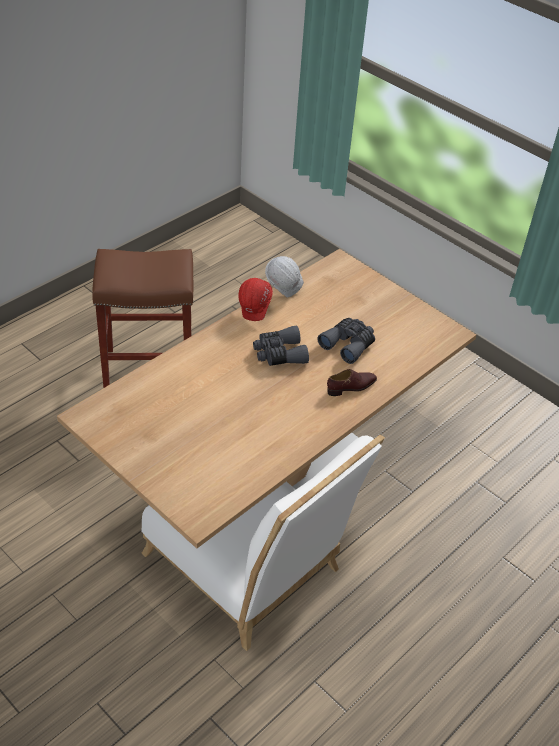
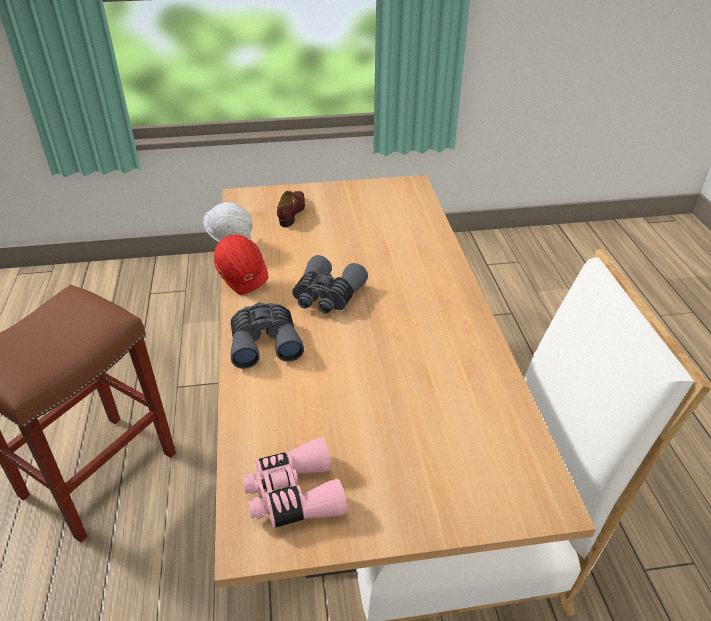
camera: 50 degrees left, 5 degrees down
(121, 417) = (293, 495): none -> pink binoculars
(348, 344) = (363, 245): grey binoculars -> grey binoculars (264, 342)
(351, 387) = (426, 271): brown shoe -> brown shoe (292, 212)

